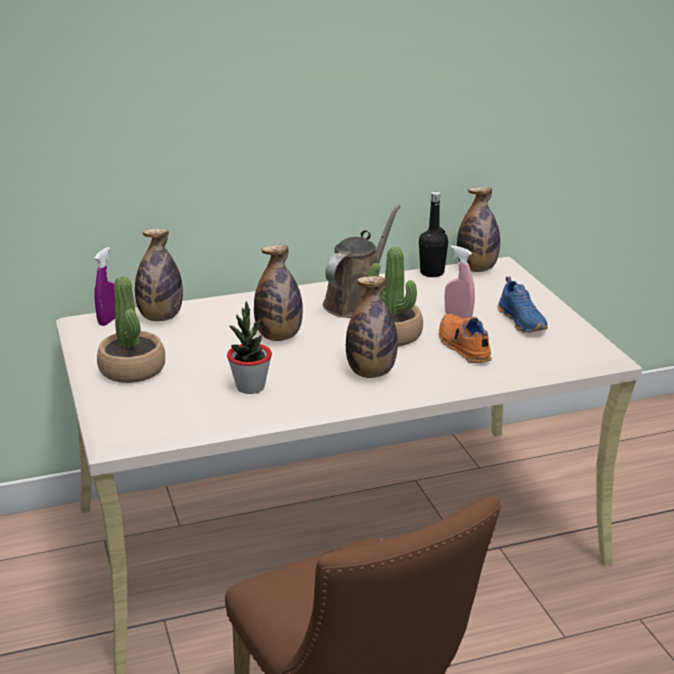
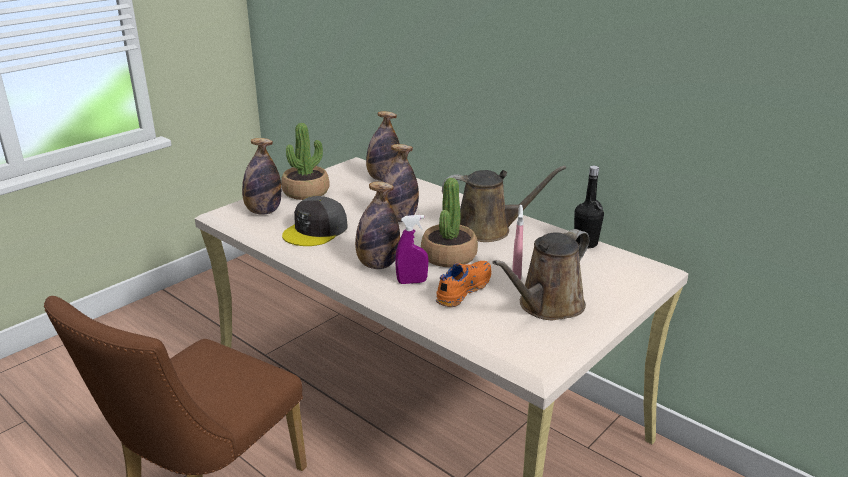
camera: 60 degrees right, 0 degrees up
(109, 320) = (363, 167): purple spray bottle -> purple spray bottle (412, 282)
(250, 387) = (316, 231): potted plant -> grey cap
(477, 269) = (624, 260): bottle -> bottle (263, 211)
(523, 321) = (547, 306): blue shoe -> brown watering can

